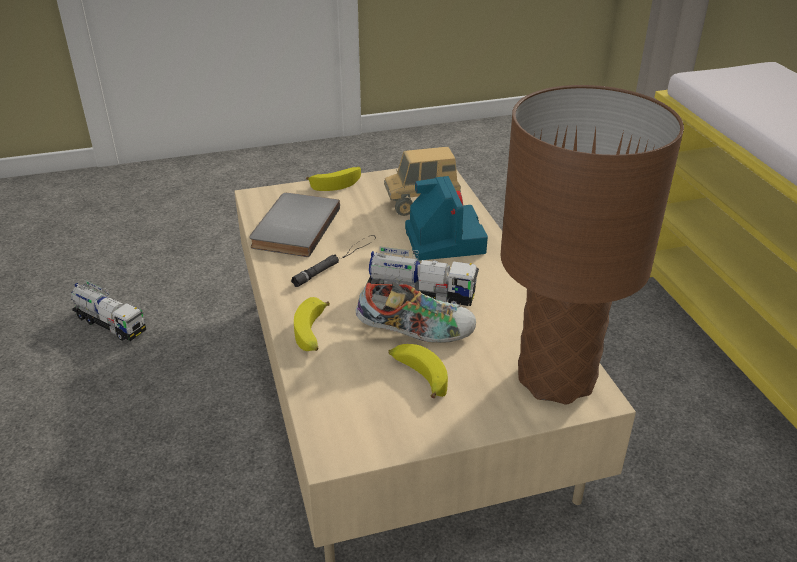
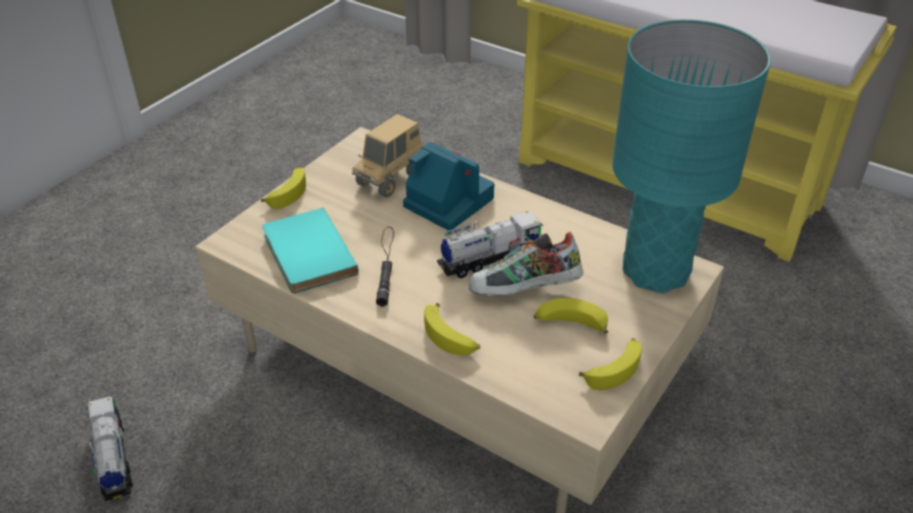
camera: 40 degrees left, 5 degrees up
(110, 324) = (113, 459): toy truck -> toy truck turned 105 degrees counterclockwise
(292, 227) = (305, 254): grey book -> turquoise book
(408, 431) = (614, 368): none -> banana
(416, 332) = (524, 291): shoe -> shoe turned 150 degrees counterclockwise
(556, 378) = (655, 271): brown table lamp -> turquoise table lamp

